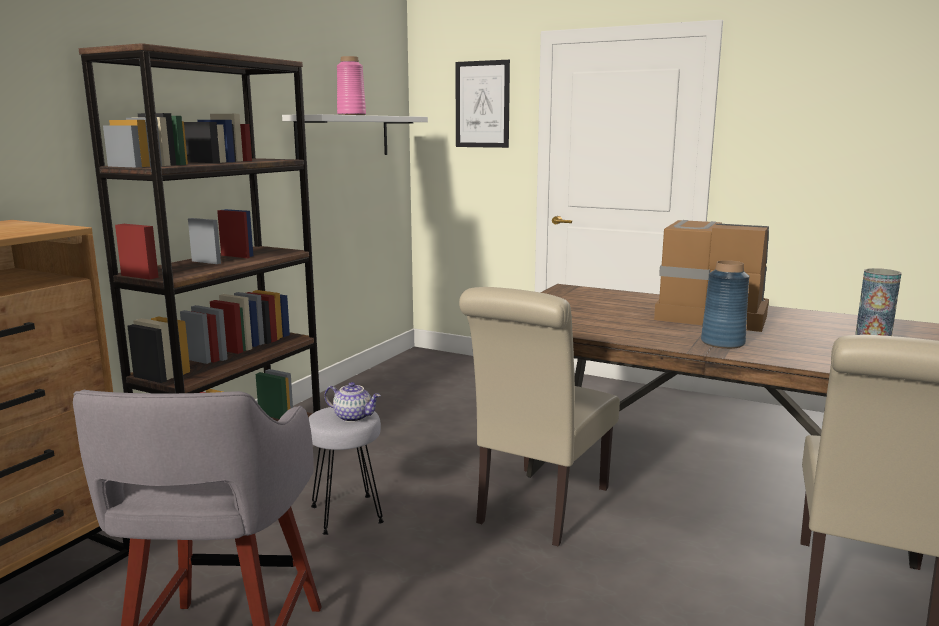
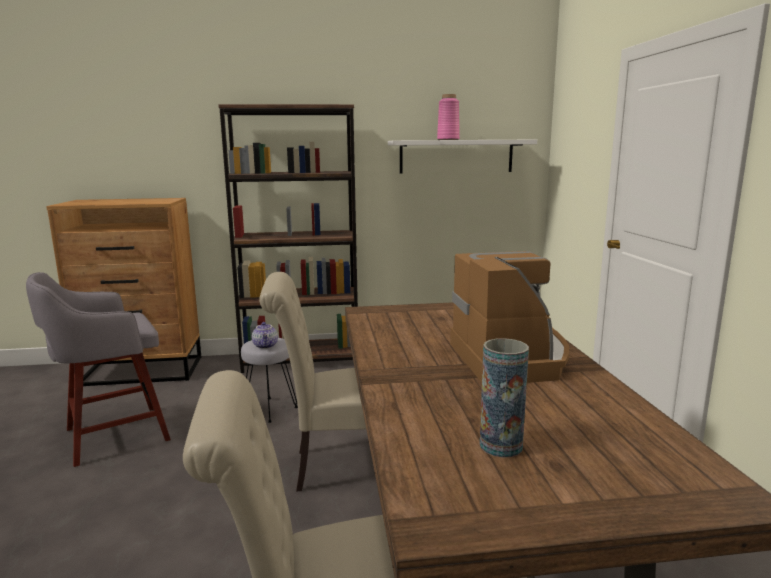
camera: 55 degrees right, 0 degrees up
(482, 104) = (584, 126): picture -> none
(723, 343) = (412, 377): blue vase -> none

